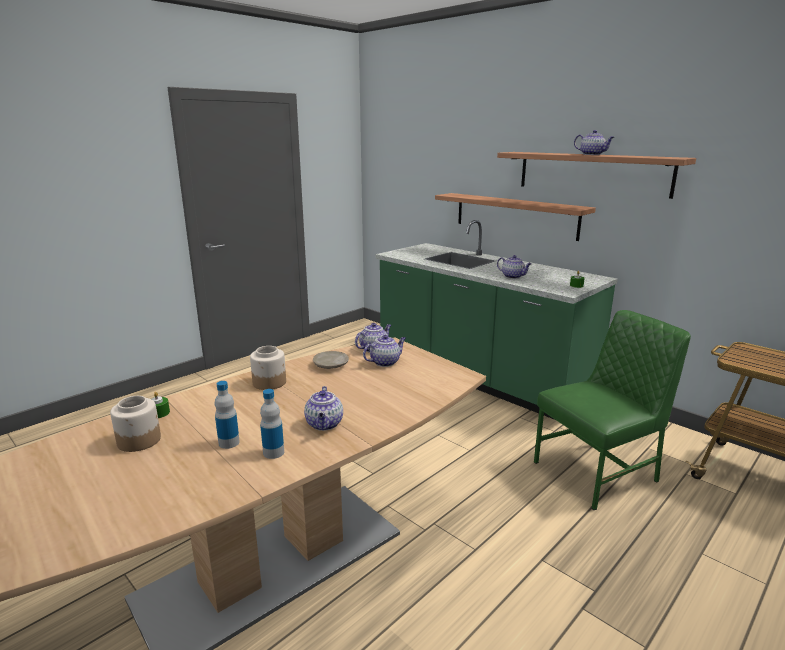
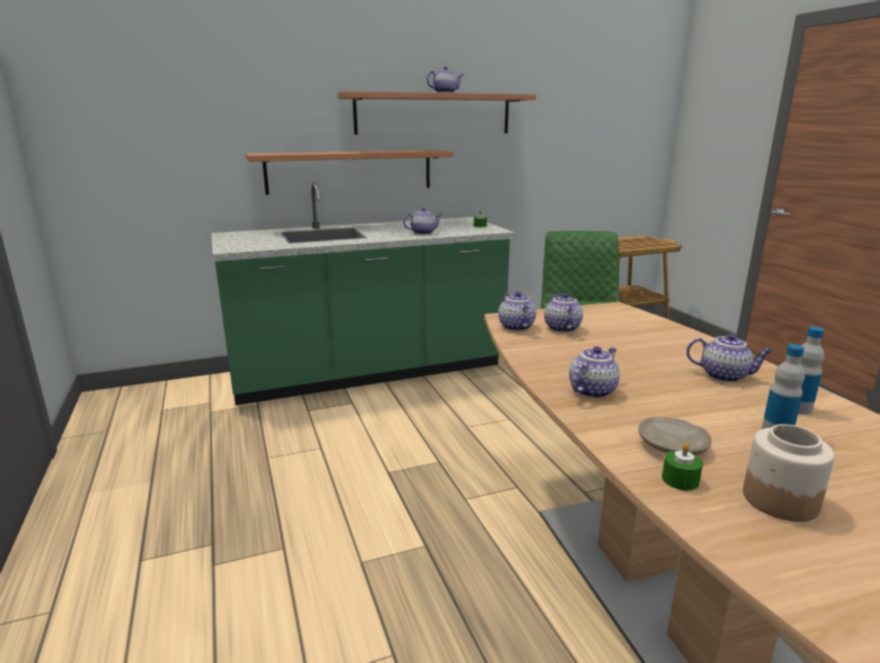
camera: 65 degrees left, 0 degrees up
(270, 382) = (592, 390): jar -> teapot
(331, 365) = (554, 352): beige plate -> beige plate (673, 446)

